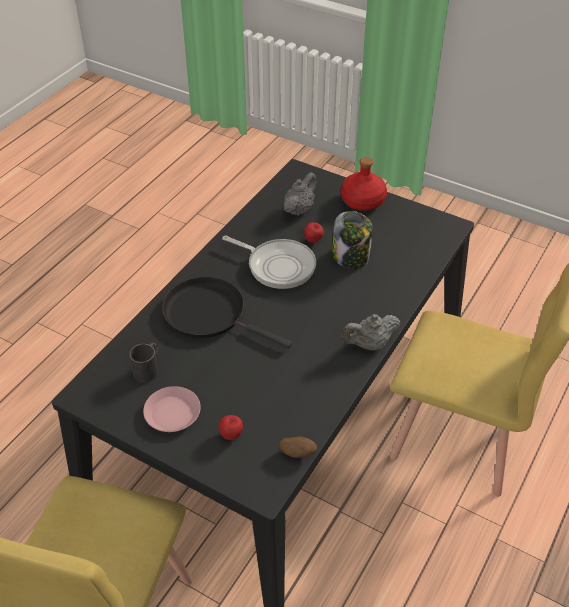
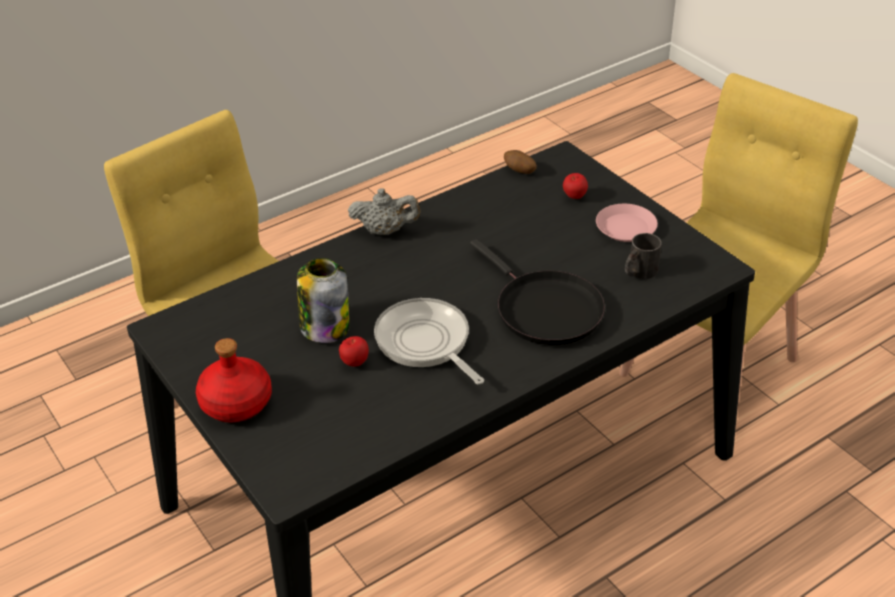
camera: 155 degrees left, 5 degrees down
(299, 209) = (337, 418): grey teapot -> none

